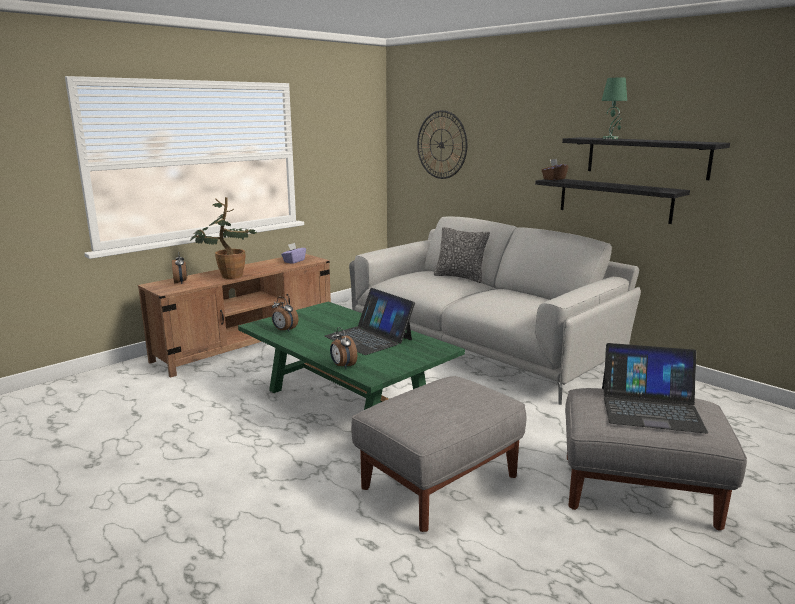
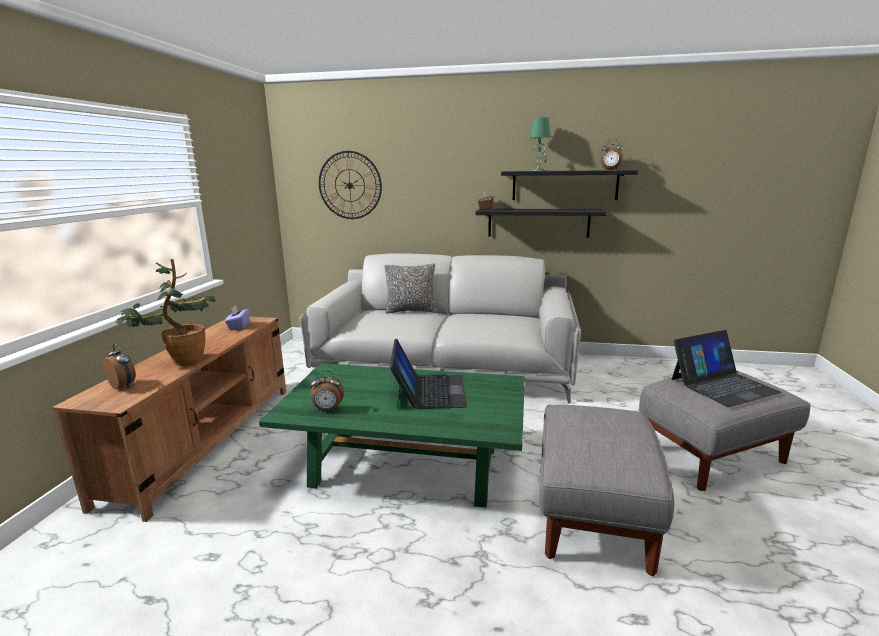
camera: 35 degrees left, 0 degrees up
(342, 366) = (458, 431): alarm clock -> alarm clock (610, 170)
(369, 338) = (429, 391): laptop -> laptop turned 105 degrees counterclockwise

